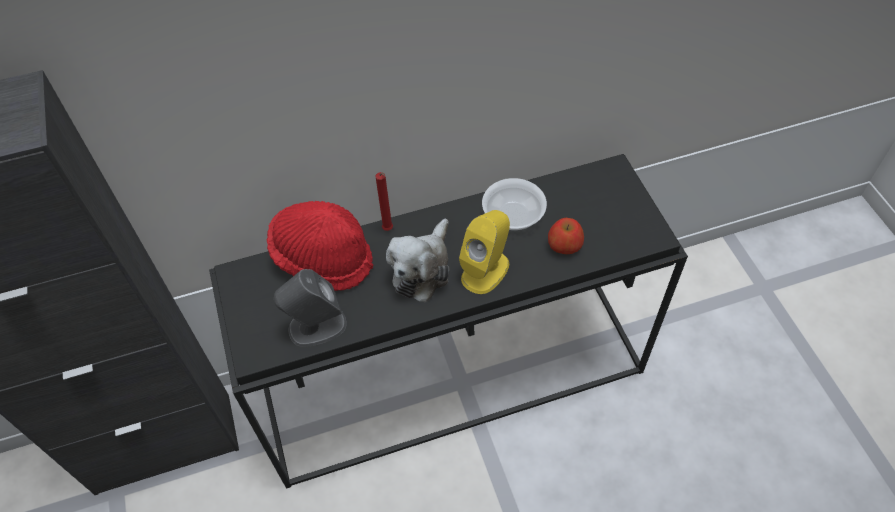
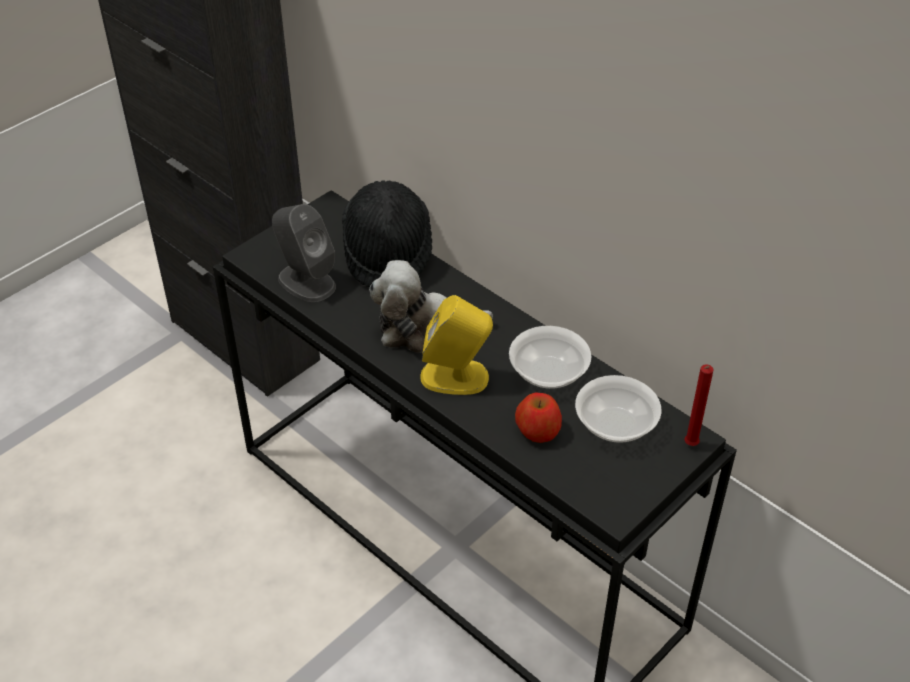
camera: 60 degrees right, 10 degrees down
(323, 258) = (387, 253): red hat -> black hat
(388, 230) = (455, 284): red candle -> red candle (690, 446)
(582, 201) = (616, 424): none -> bowl

